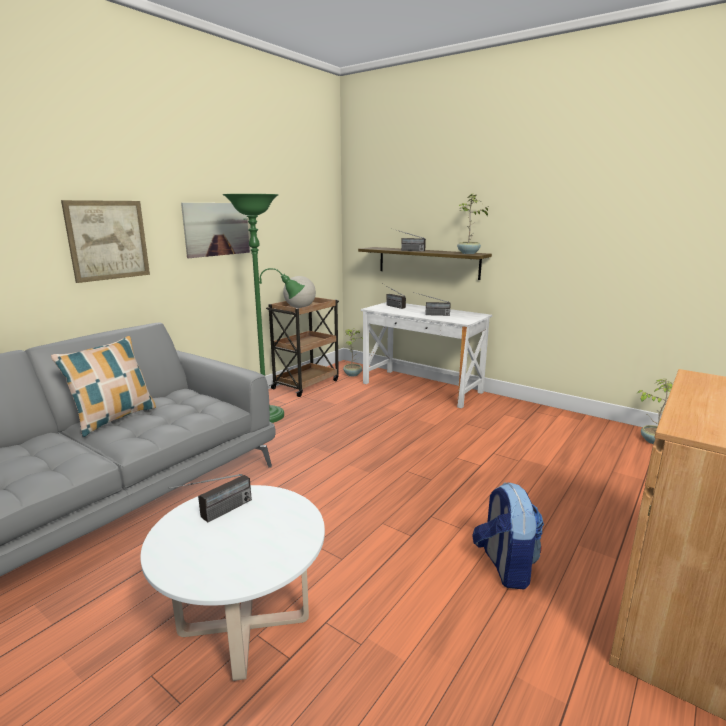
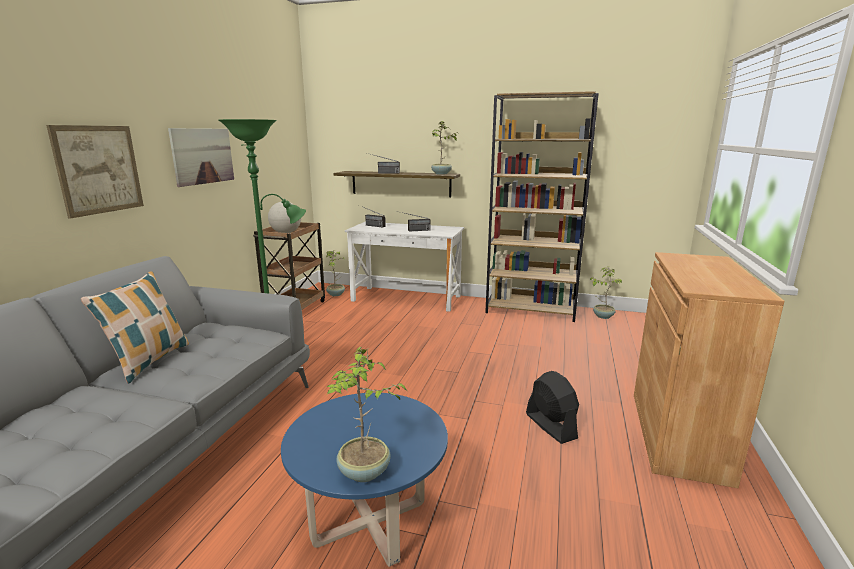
camera: 20 degrees left, 0 degrees up
(202, 574) = (364, 473): none -> potted plant
(215, 515) = (334, 425): radio -> none
(245, 625) = (369, 522): white coffee table -> blue coffee table
(504, 566) = (550, 426): backpack -> black fan
(561, 419) = (531, 309): none -> brown bookcase

